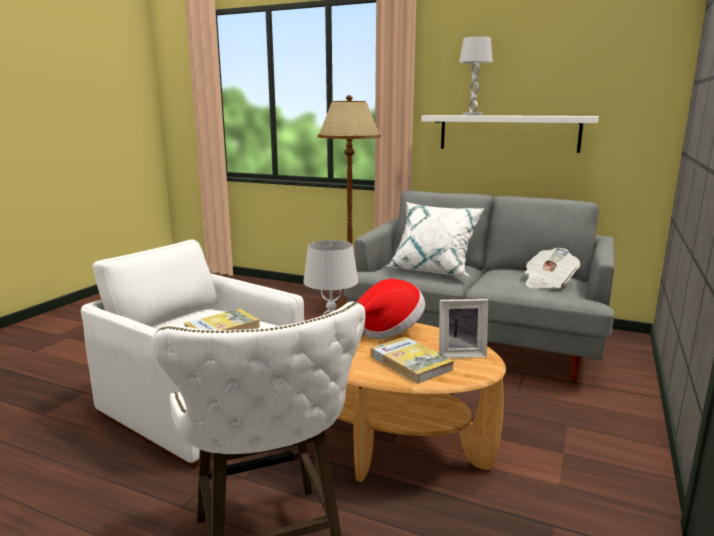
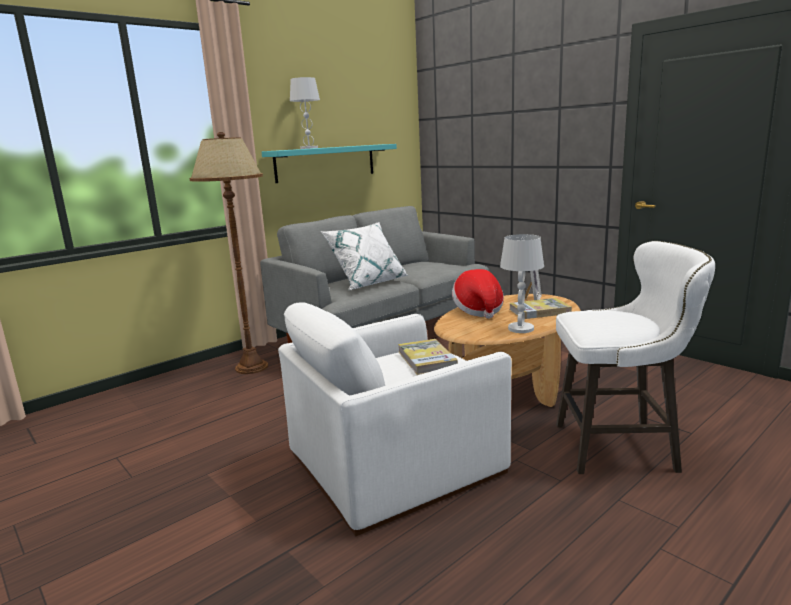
camera: 65 degrees left, 0 degrees up
(508, 133) = (326, 163): white shelf -> turquoise shelf
(547, 283) = (433, 265): newspaper -> none

